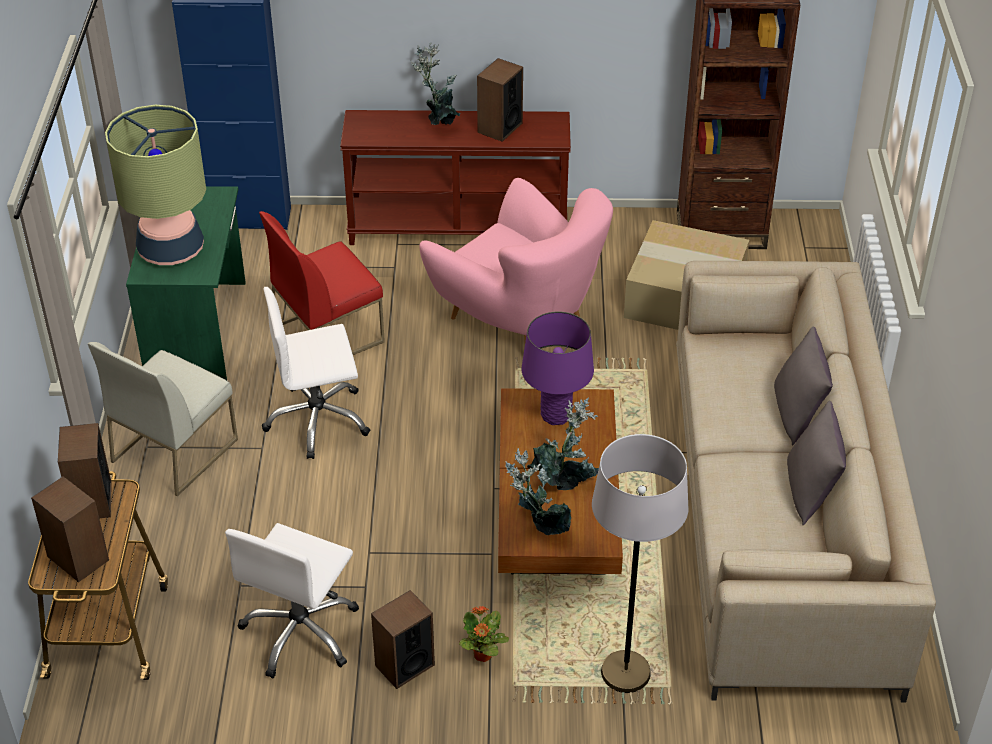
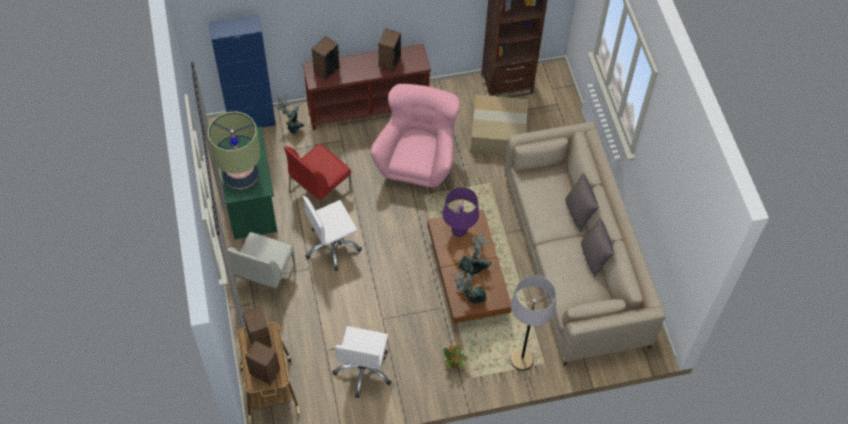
camera: 15 degrees left, 15 degrees up
(404, 665) = (418, 377): speaker -> speaker (326, 69)
(439, 122) = (356, 63): potted plant -> potted plant (292, 127)
(519, 321) = (417, 164): pink armchair -> pink armchair turned 105 degrees counterclockwise

